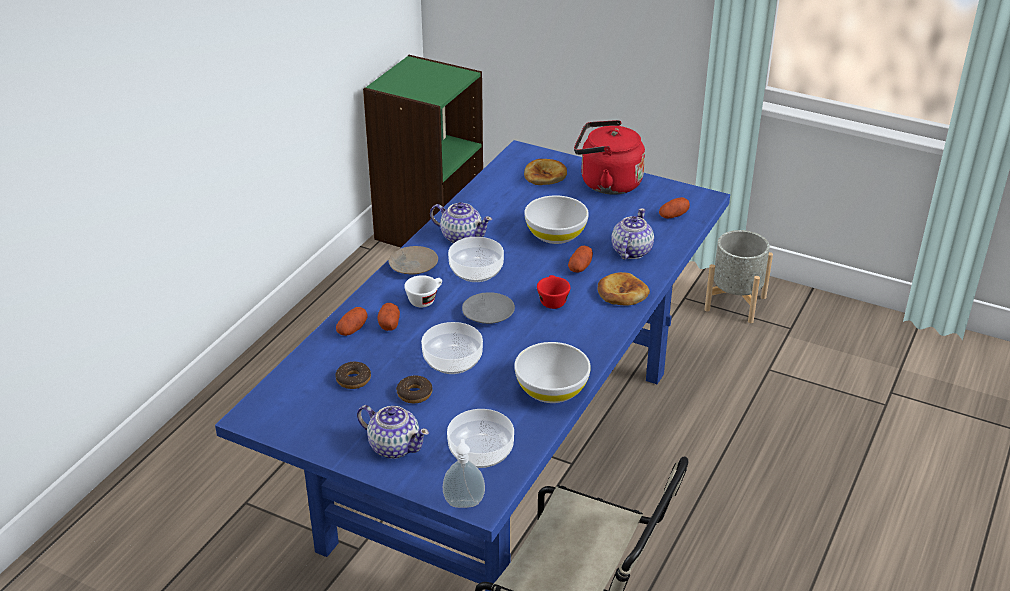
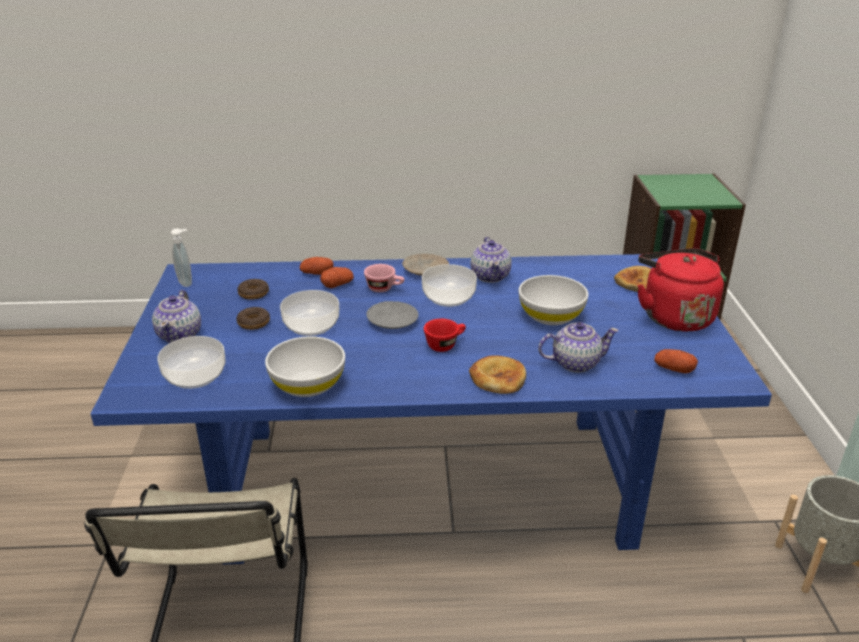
camera: 60 degrees right, 5 degrees down
(425, 299) = (384, 288): white cup -> pink cup
(464, 502) = (123, 388): soap dispenser -> soap dispenser (186, 282)
(580, 267) = (514, 343): potato -> none

